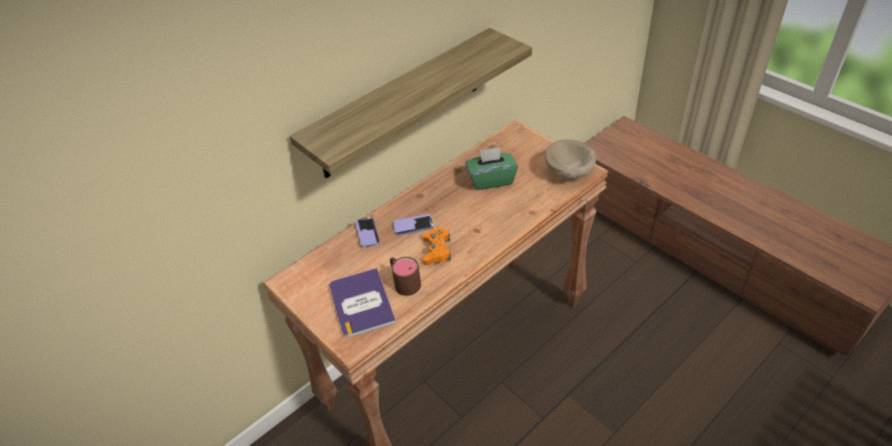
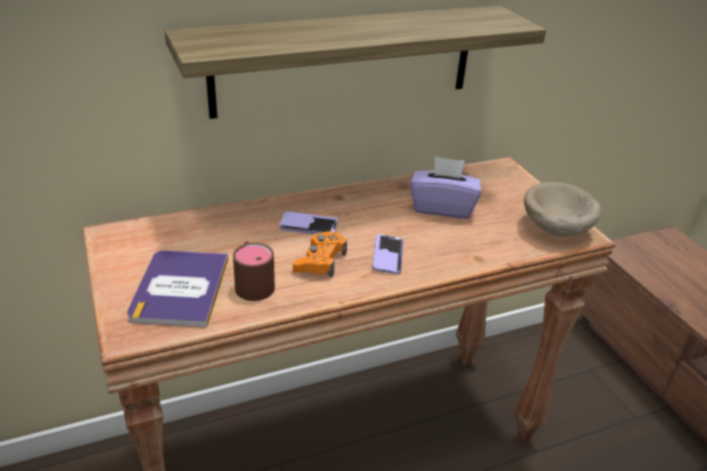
camera: 15 degrees right, 10 degrees down
(367, 233) = (246, 215): phone -> phone (388, 255)
(491, 180) = (442, 207): green tissue box -> purple tissue box

